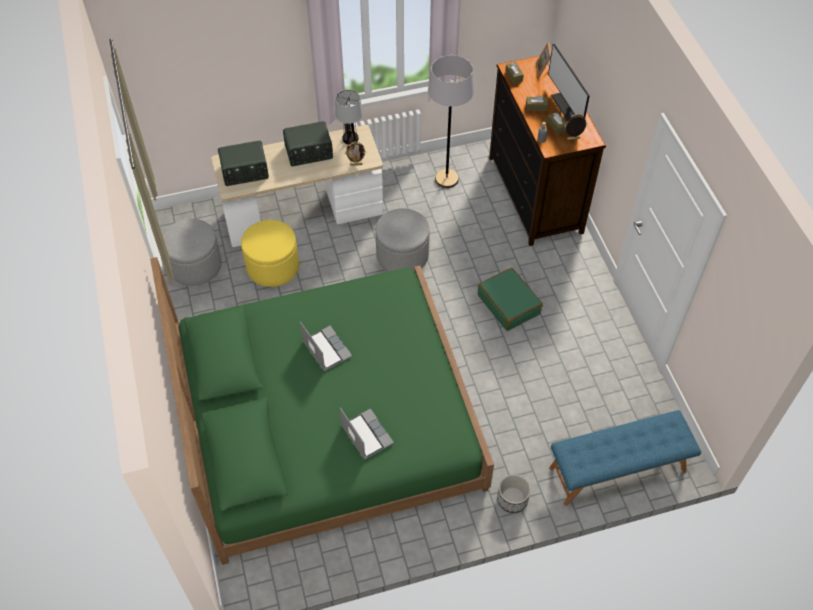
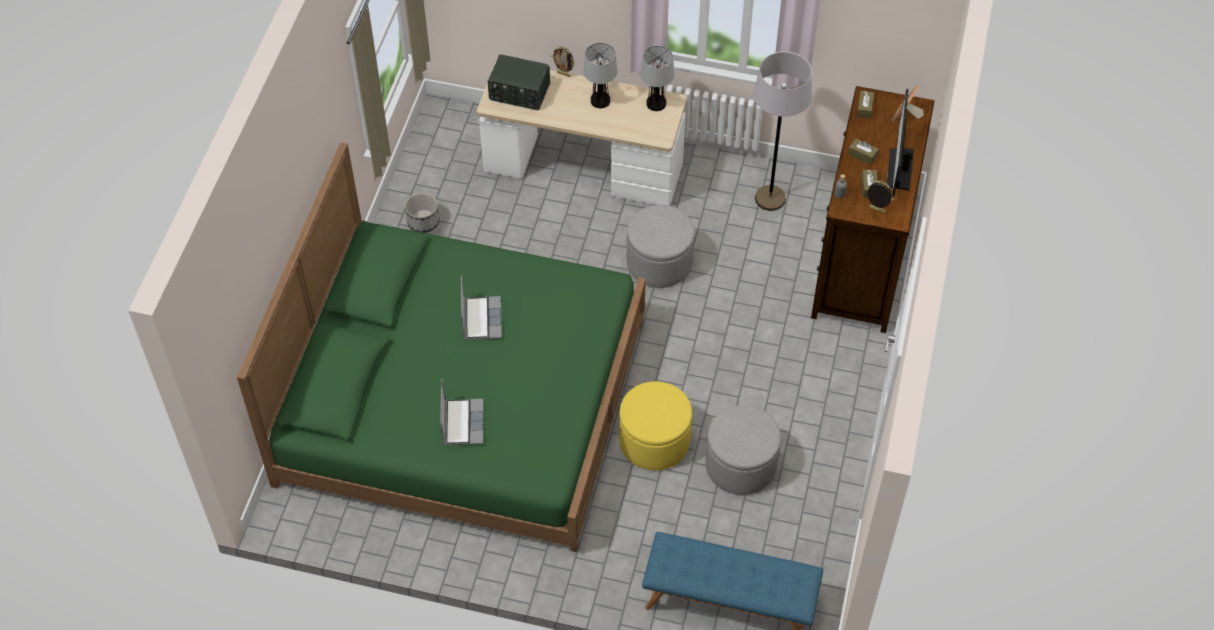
camera: 30 degrees right, 0 degrees up
(195, 265) = (433, 174): grey ottoman -> grey ottoman (740, 465)
(273, 267) = (512, 212): yellow ottoman -> yellow ottoman (654, 441)
(309, 153) = (600, 100): radio -> table lamp
(356, 164) = (642, 135): picture frame -> picture frame (564, 74)
(509, 304) = (739, 372): green suitcase -> none
(512, 499) = (595, 574): planter -> planter (423, 222)

